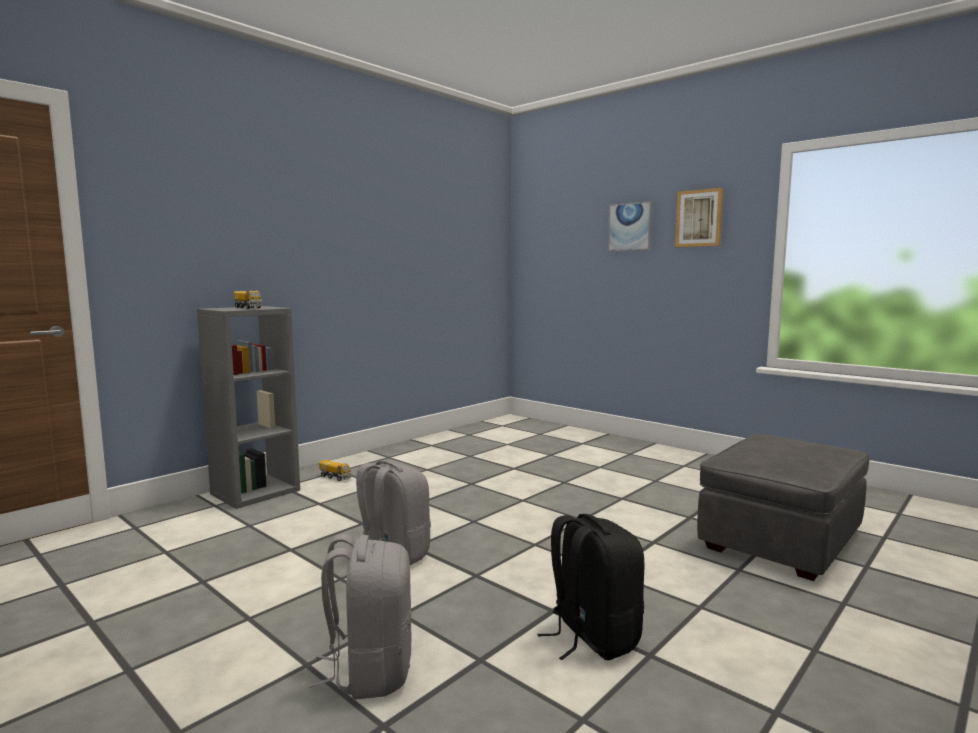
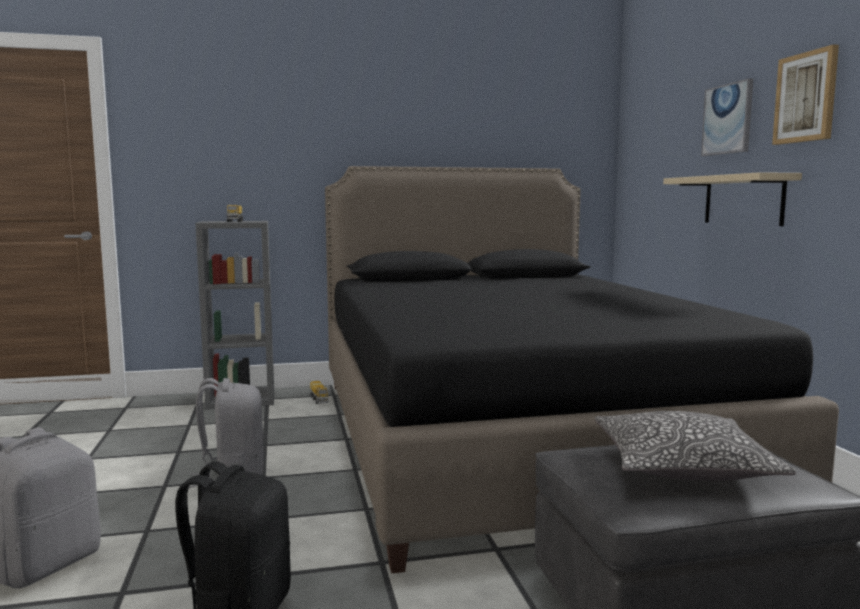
camera: 35 degrees right, 0 degrees up
(534, 472) = (510, 436): none -> black bed
(648, 283) = (743, 200): none -> beige shelf
(786, 452) = (682, 466): none -> pillow

